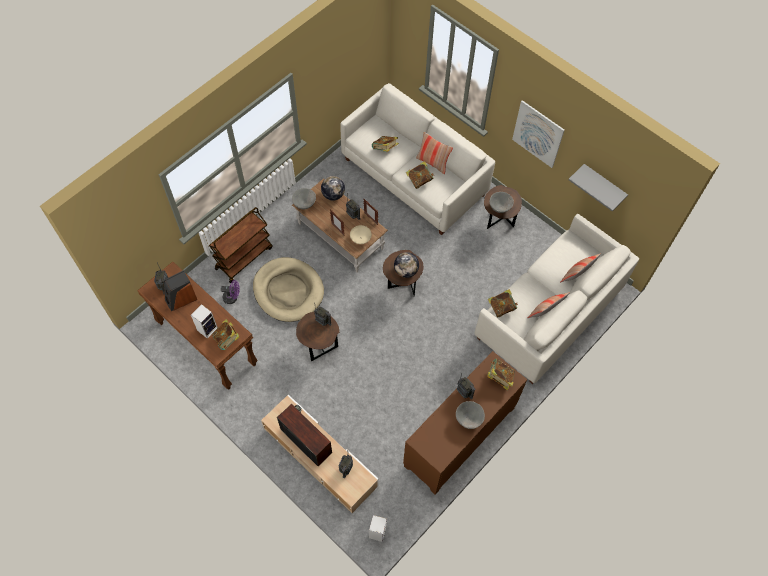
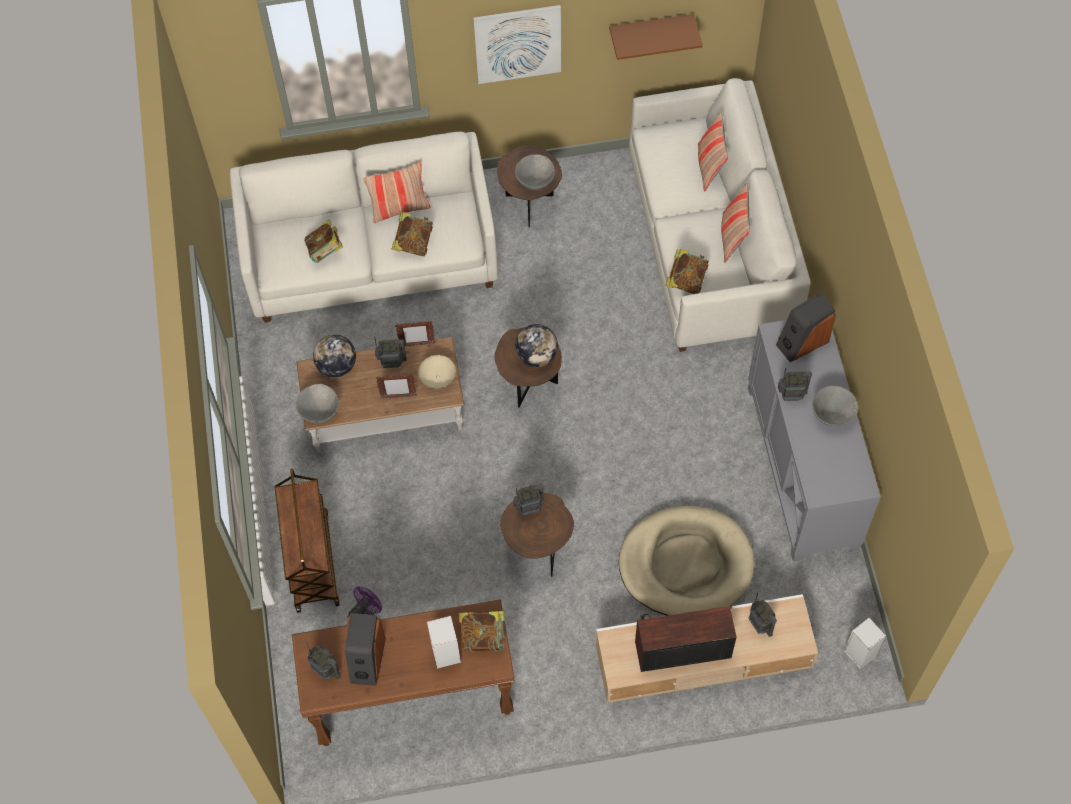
camera: 50 degrees left, 0 degrees up
(288, 291) = (417, 536): beige dog bed -> beige dog bed (686, 564)
(460, 437) = (803, 467): brown cabinet -> grey cabinet
(499, 378) = (802, 342): book -> speaker
(603, 184) = (651, 30): grey shelf -> brown shelf

